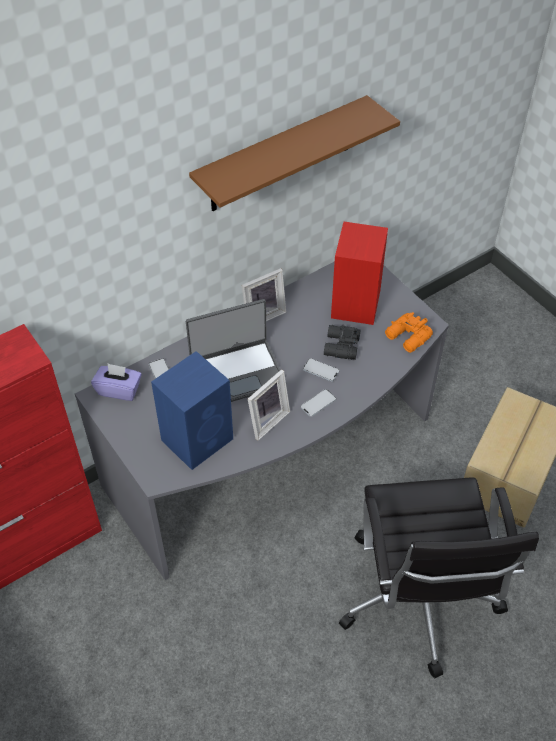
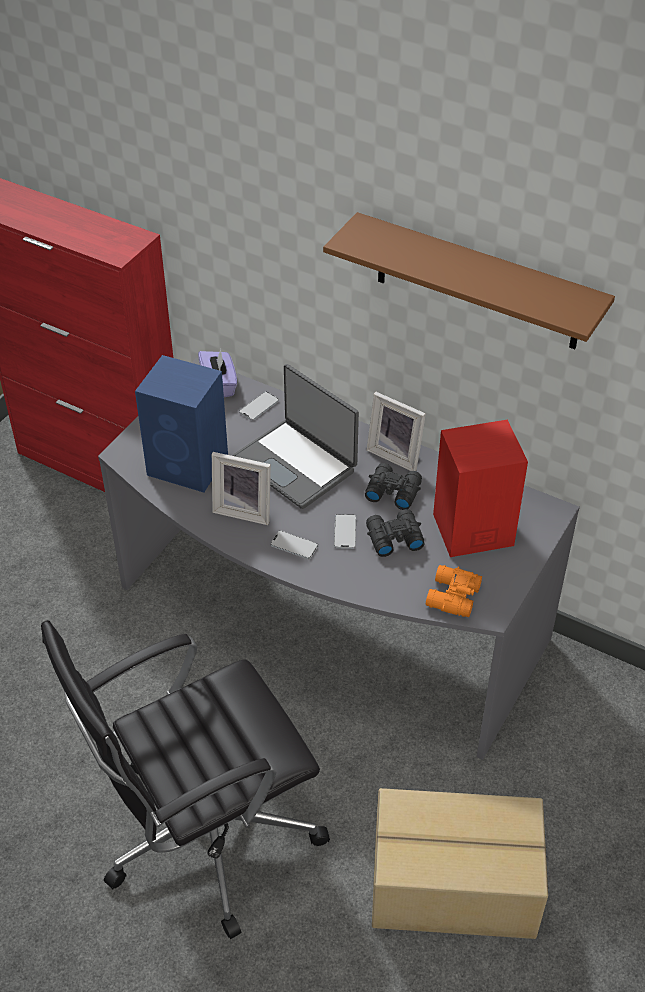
camera: 65 degrees right, 5 degrees down
(296, 330) = (392, 491): none -> black binoculars

